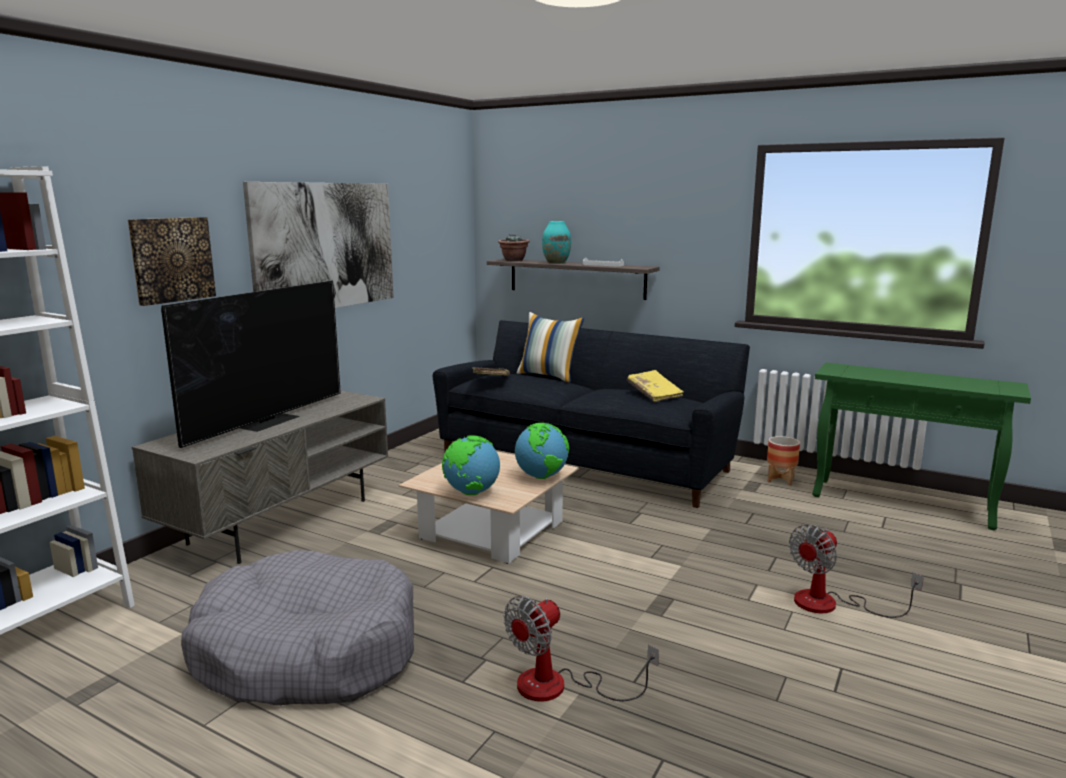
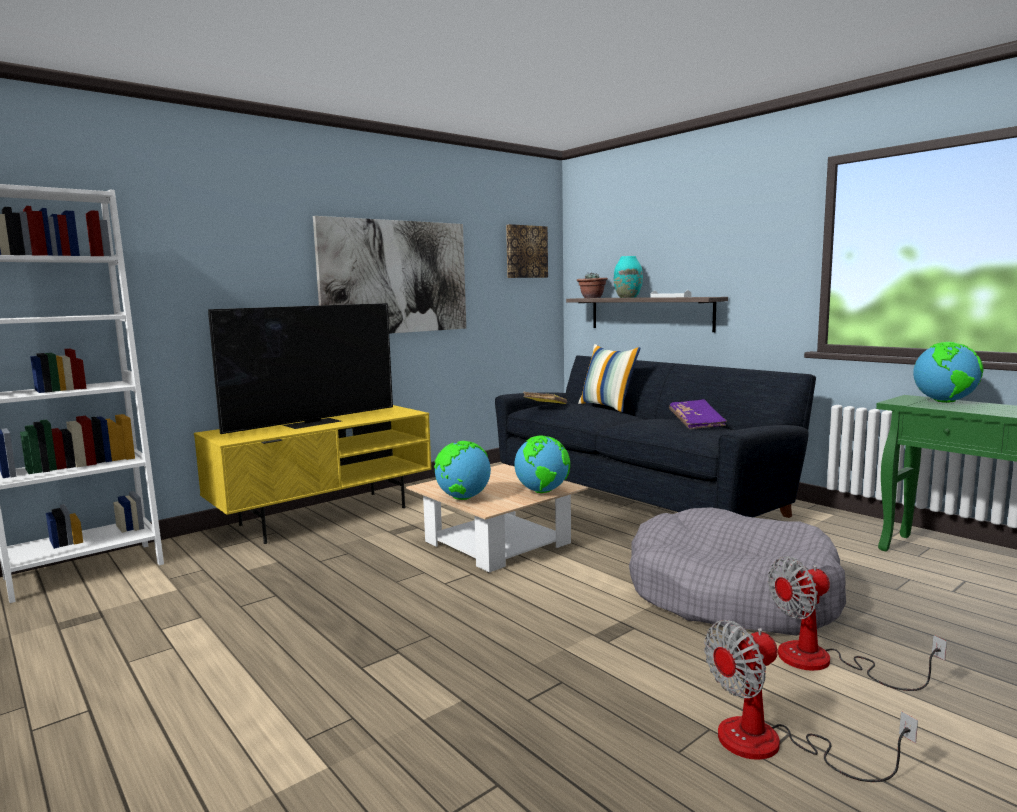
camera: 20 degrees right, 5 degrees down
(172, 259) = (241, 278): picture -> picture (526, 251)
(281, 520) = (325, 515): grey tv stand -> yellow tv stand
(307, 652) = (254, 619): grey dog bed -> grey dog bed (730, 594)
(559, 687) = (447, 690): fan -> fan (773, 745)
(654, 394) = (696, 423): yellow book -> purple book
(780, 480) = (848, 530): planter -> none
(862, 370) = (944, 402): none -> globe

